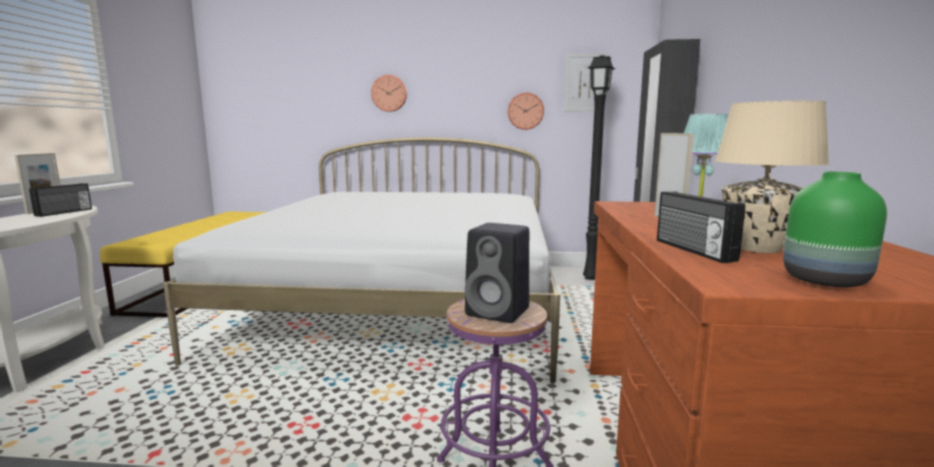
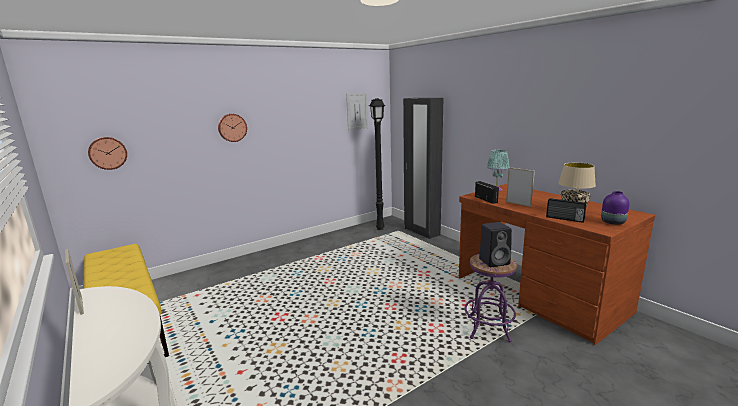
camera: 40 degrees left, 5 degrees up
(64, 212) = (115, 299): radio -> radio (486, 199)
(404, 303) = (314, 278): white bed -> none
(525, 111) = (326, 131): wall clock -> wall clock (108, 153)
(822, 280) = (612, 222): green vase -> purple vase

